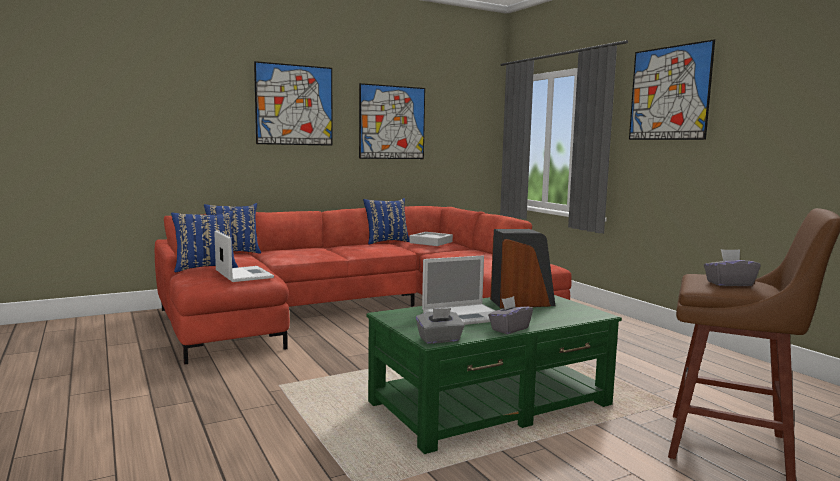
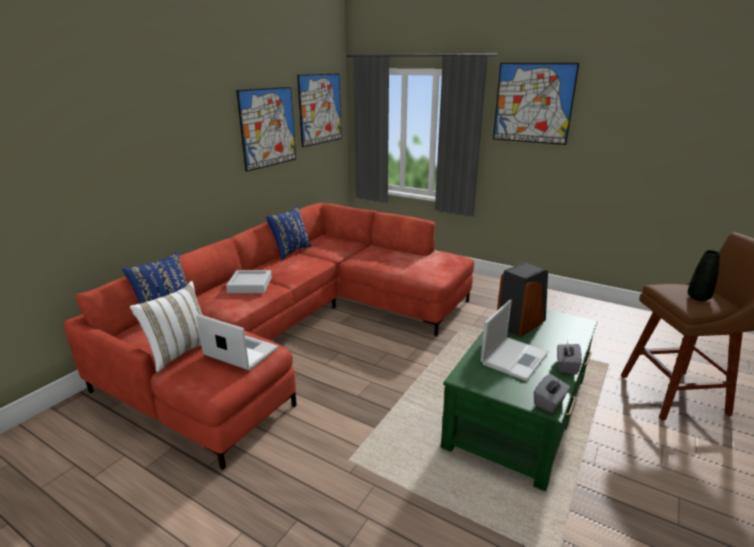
camera: 30 degrees left, 15 degrees up
(205, 268) = (180, 351): blue pillow -> white pillow
(294, 105) = (179, 125): picture -> picture (320, 109)
(431, 242) = (332, 245): grey tray -> grey tray (250, 285)
(729, 283) = (698, 297): grey tissue box -> black vase

